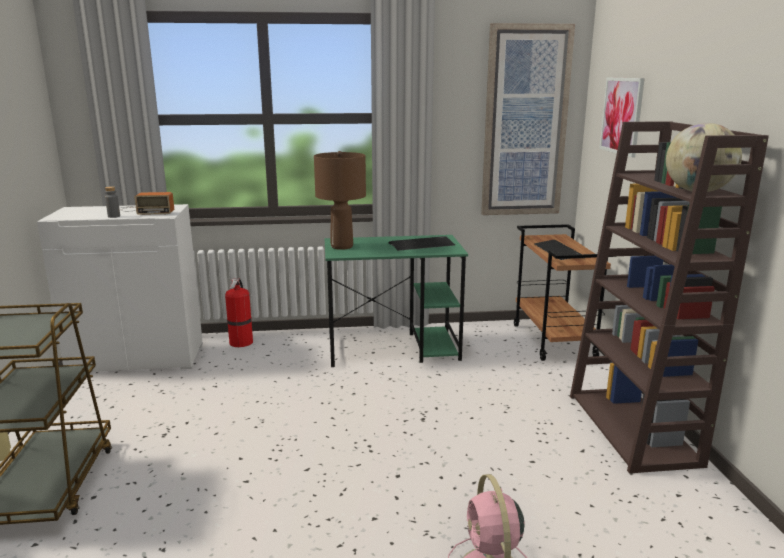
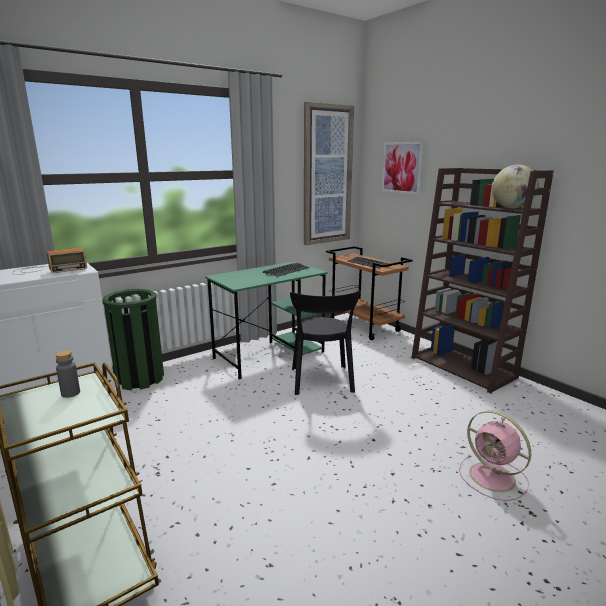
camera: 30 degrees left, 0 degrees up
(114, 216) = (27, 278): grey bottle -> grey bottle (70, 393)
(241, 341) = (140, 378): fire extinguisher -> green trash can
(342, 246) = (231, 279): brown table lamp -> none
(416, 394) = (322, 382): none -> black chair

